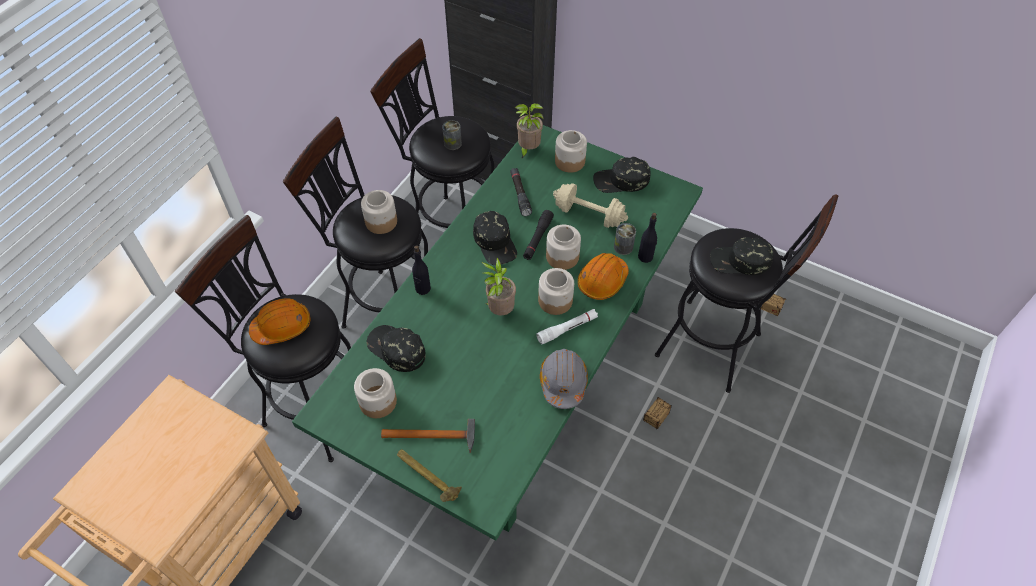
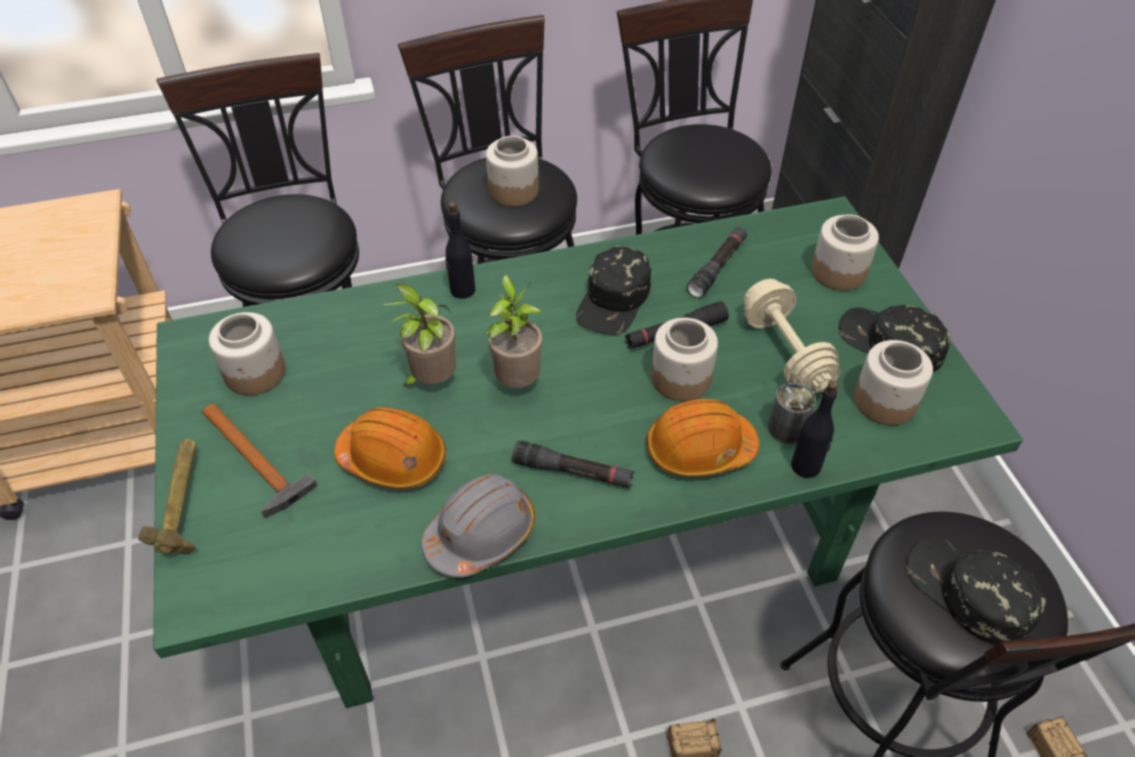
camera: 45 degrees right, 5 degrees down
(282, 327) = (278, 225): orange hard hat -> orange hard hat (393, 458)
(396, 349) = (347, 333): black cap -> none
(452, 143) = (704, 161): can -> none
(528, 149) = (795, 223): potted plant -> potted plant (431, 380)
(555, 300) = (603, 424): jar -> jar (885, 401)
(567, 329) = (573, 472): white flashlight -> black flashlight

